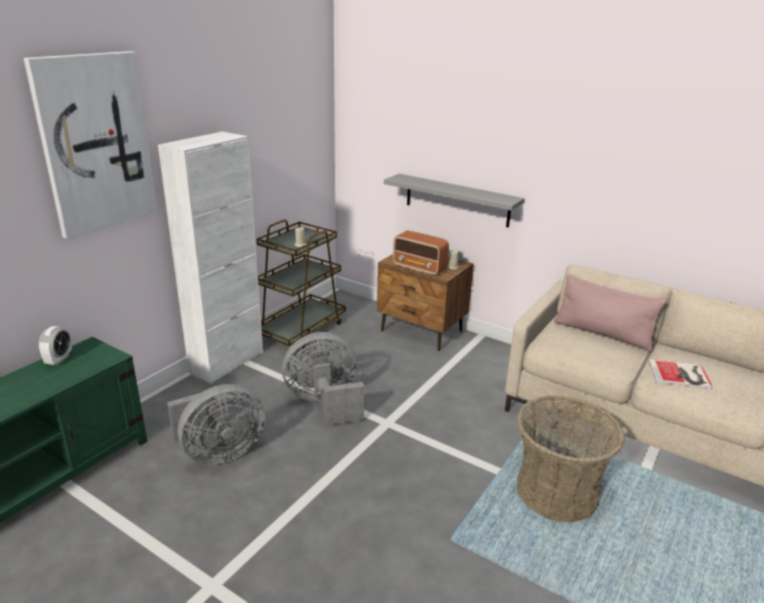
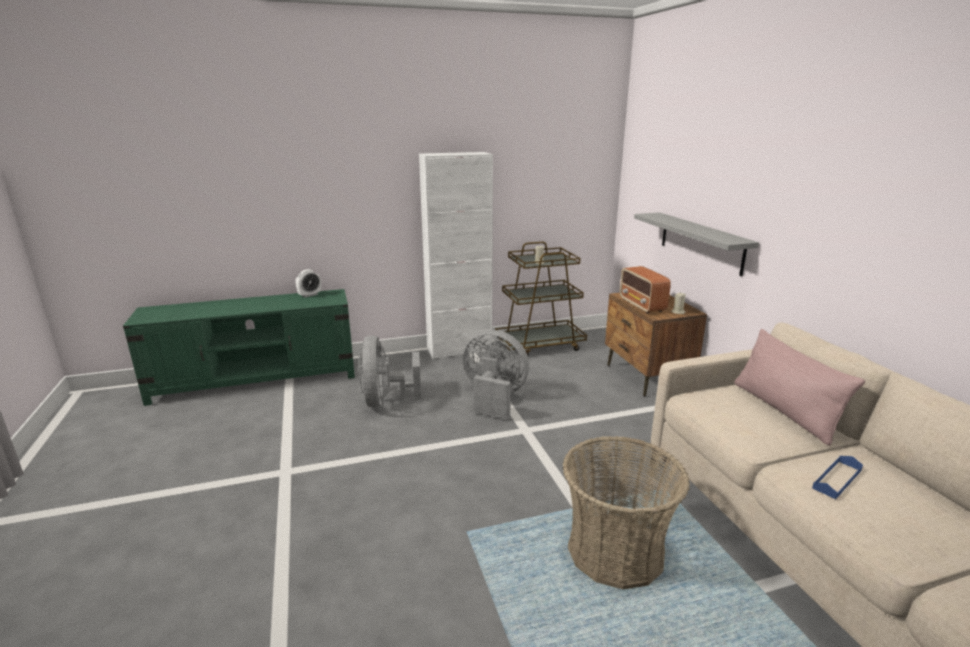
camera: 40 degrees right, 5 degrees down
(96, 143) = (366, 145): picture -> none
(219, 453) = (385, 400): grey fan -> grey fan turned 75 degrees clockwise
(681, 374) = (837, 479): book -> blue tray

